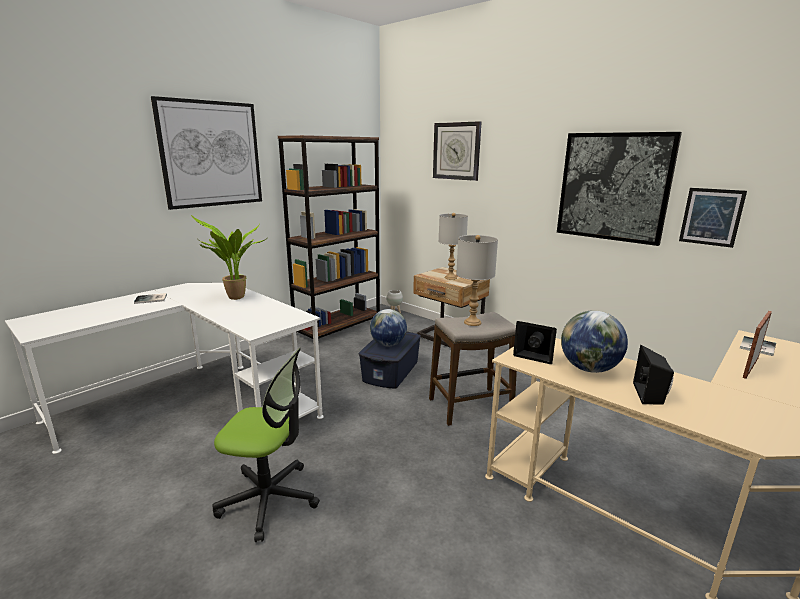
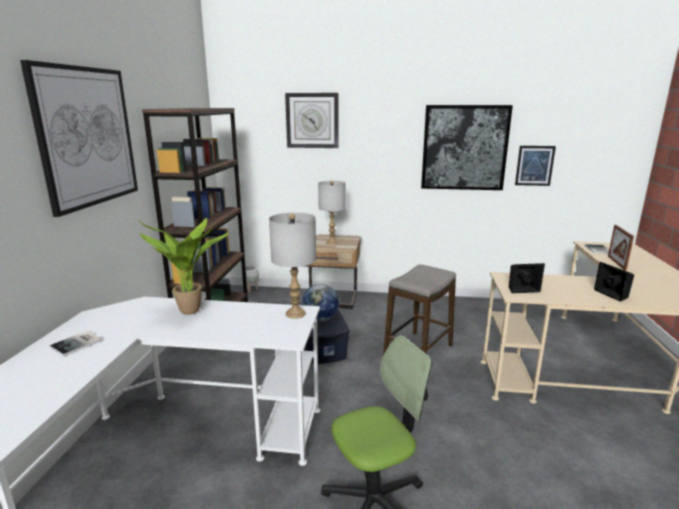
camera: 35 degrees left, 0 degrees up
(472, 322) = (421, 277): grey table lamp -> grey table lamp (295, 314)
(589, 369) = (561, 288): globe -> none

